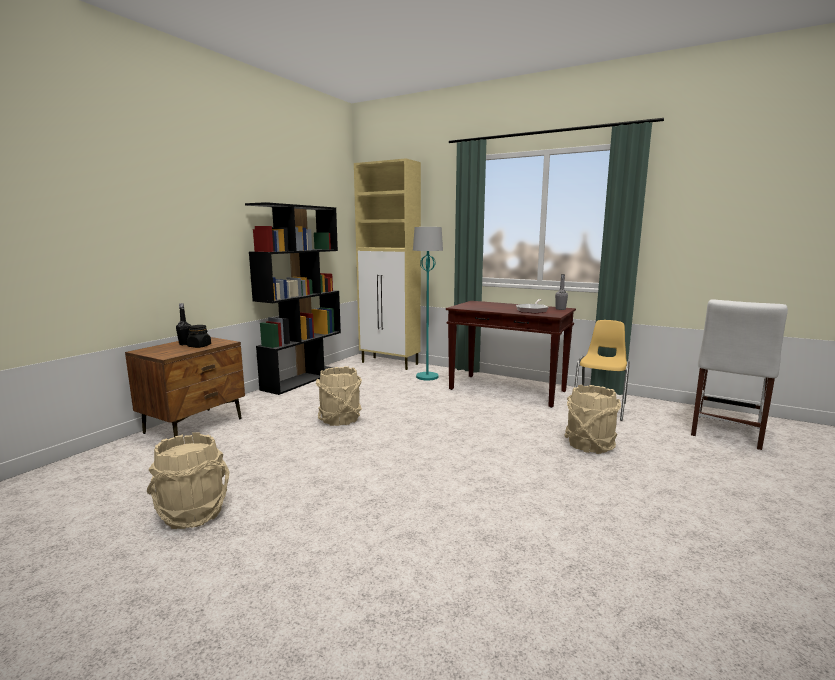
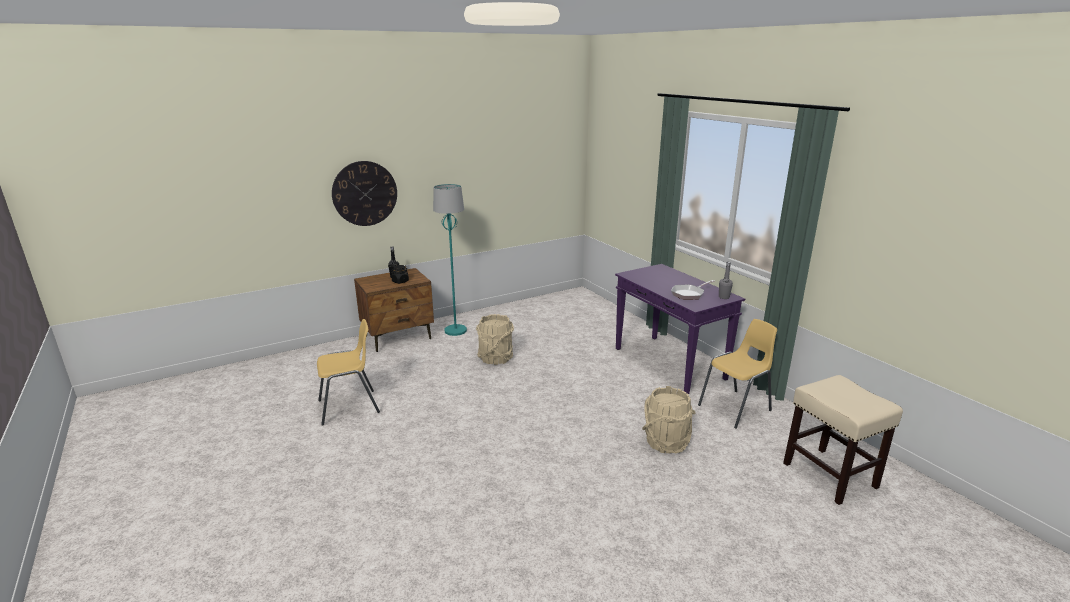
camera: 30 degrees right, 10 degrees up
(136, 234) = (365, 193): none -> wall clock
(193, 514) = (349, 407): beige bucket -> yellow chair
(303, 379) = (507, 308): black bookcase -> none
(390, 363) = (597, 305): beige cabinet -> none
(427, 377) = (613, 329): turquoise floor lamp -> turquoise floor lamp (456, 330)
(508, 390) = (670, 364): brown console table -> purple console table
(725, 433) = (828, 474): white chair -> beige stool

